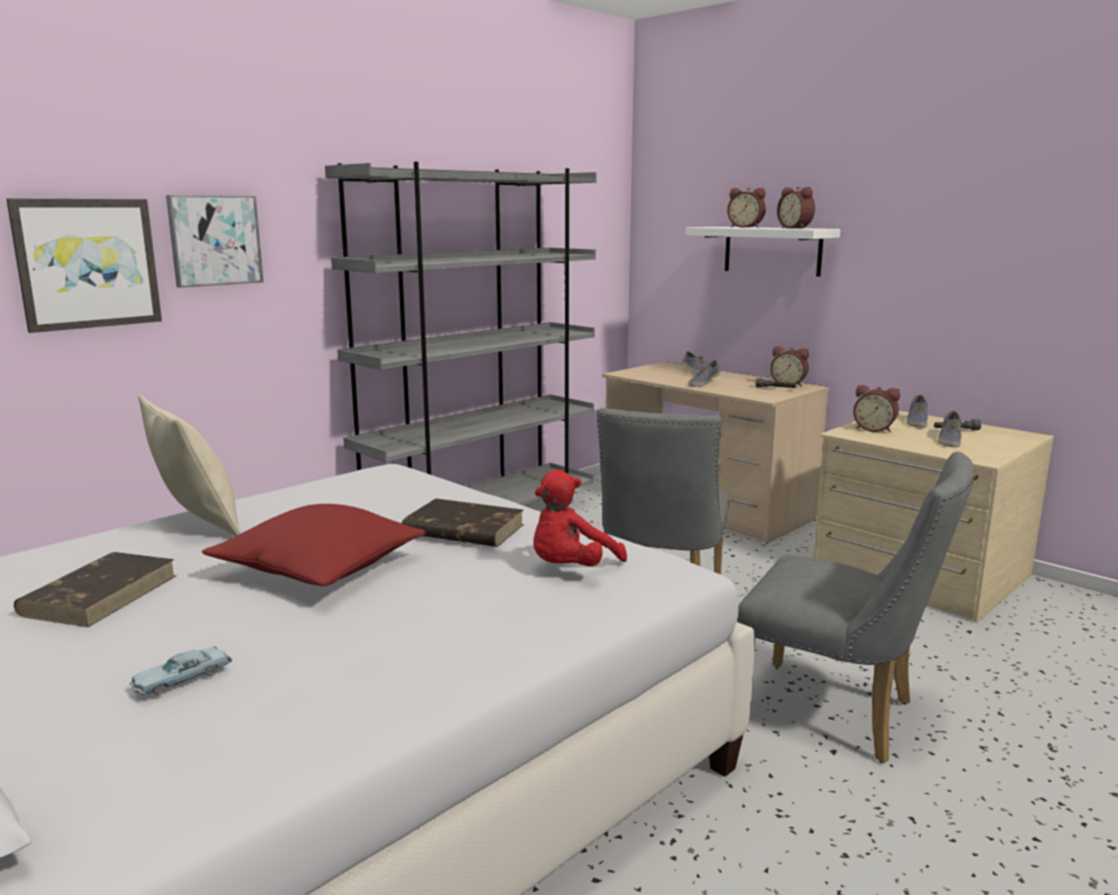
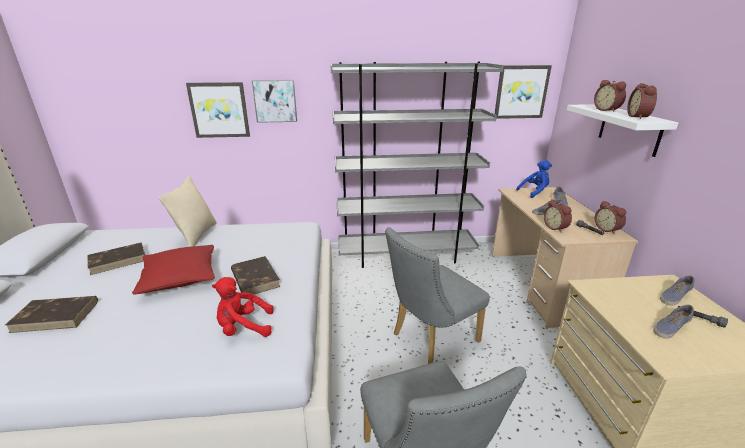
camera: 40 degrees right, 10 degrees up
(182, 679) = (57, 316): blue toy car -> brown book
(589, 221) = (521, 92): none -> picture
(652, 369) = (534, 192): none -> blue plush toy
(874, 429) = (620, 291): alarm clock -> alarm clock (556, 228)

